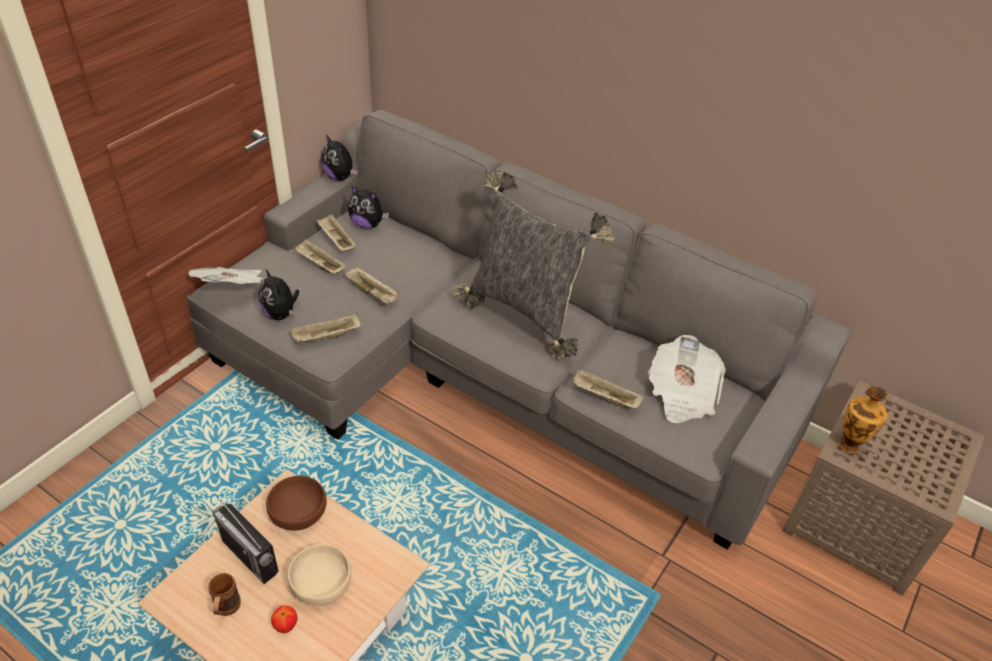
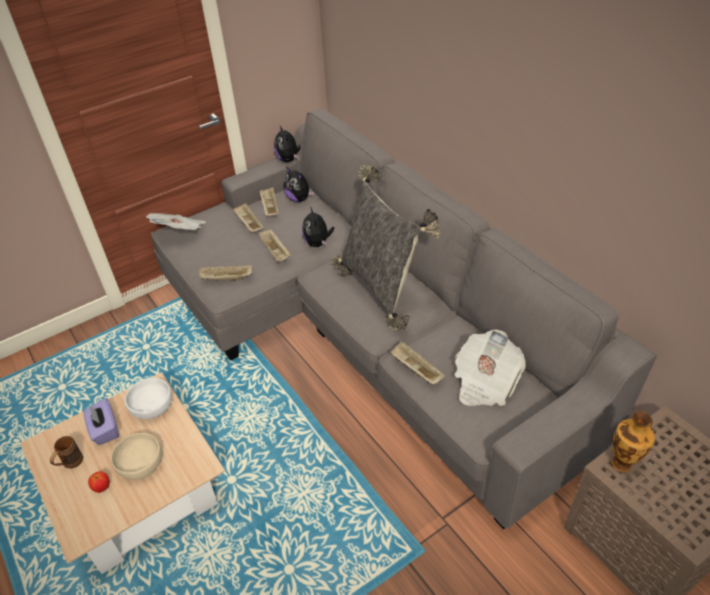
camera: 25 degrees right, 0 degrees up
(250, 556) = (105, 430): radio -> purple tissue box
(281, 314) = (204, 256): plush toy -> plush toy (318, 243)
(299, 514) = (153, 407): brown bowl -> white bowl

